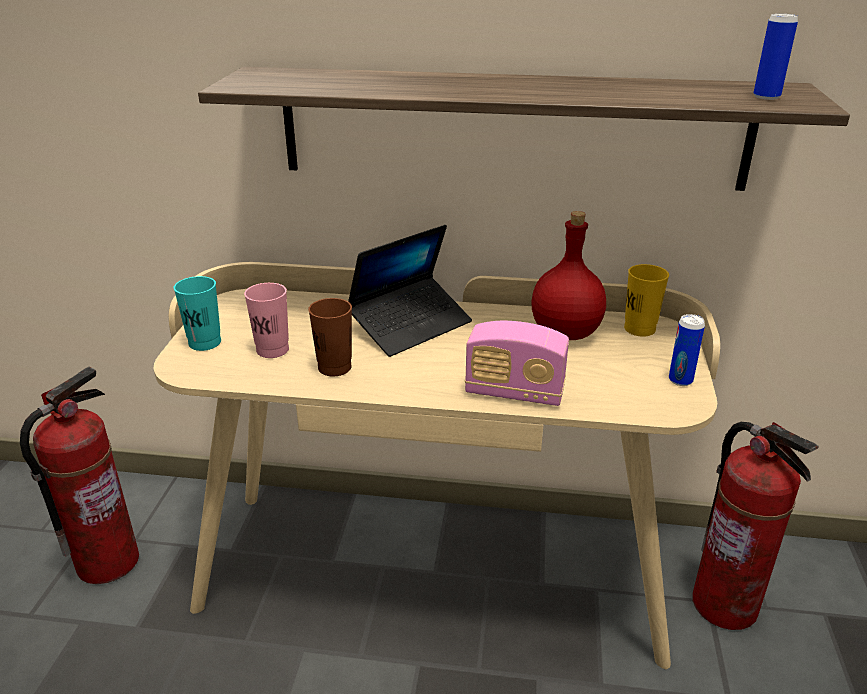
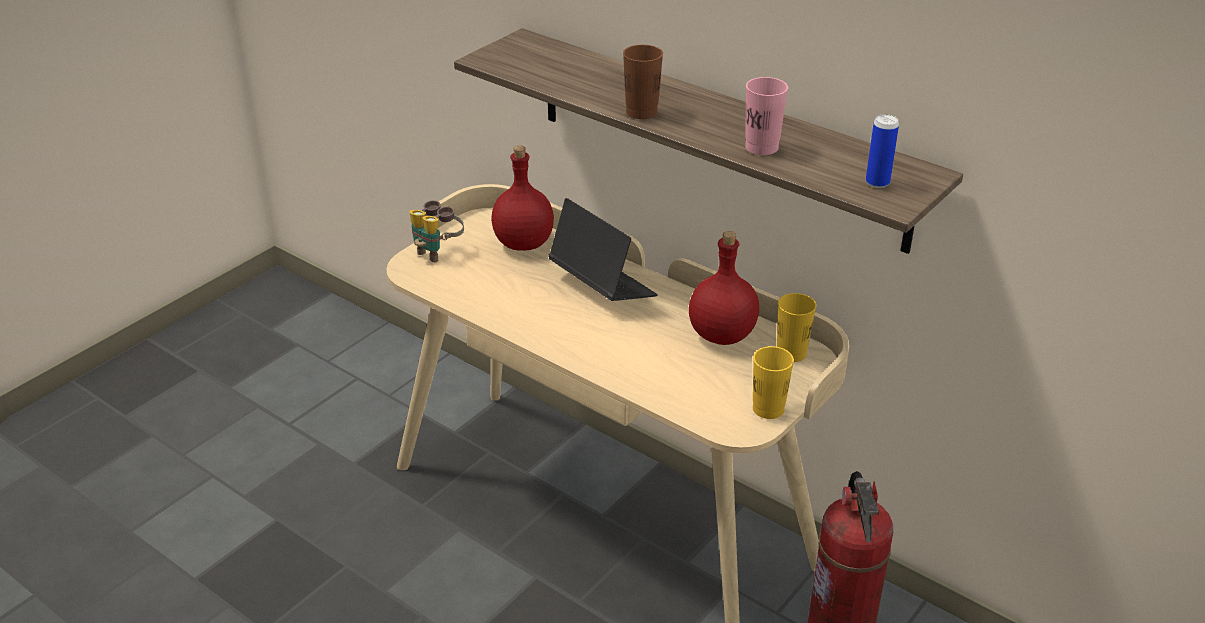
camera: 30 degrees right, 5 degrees up
(108, 562) = (360, 405): fire extinguisher -> none
(205, 343) = (437, 251): turquoise cup -> binoculars
(272, 350) = (480, 274): pink cup -> pink cup (761, 147)
(294, 312) = (523, 244): none -> red bottle
(334, 367) = (511, 304): brown cup -> brown cup (641, 112)
(411, 325) = (602, 286): laptop -> laptop turned 120 degrees counterclockwise
(514, 392) = (623, 371): radio -> none
(680, 380) = (768, 409): can -> yellow cup

